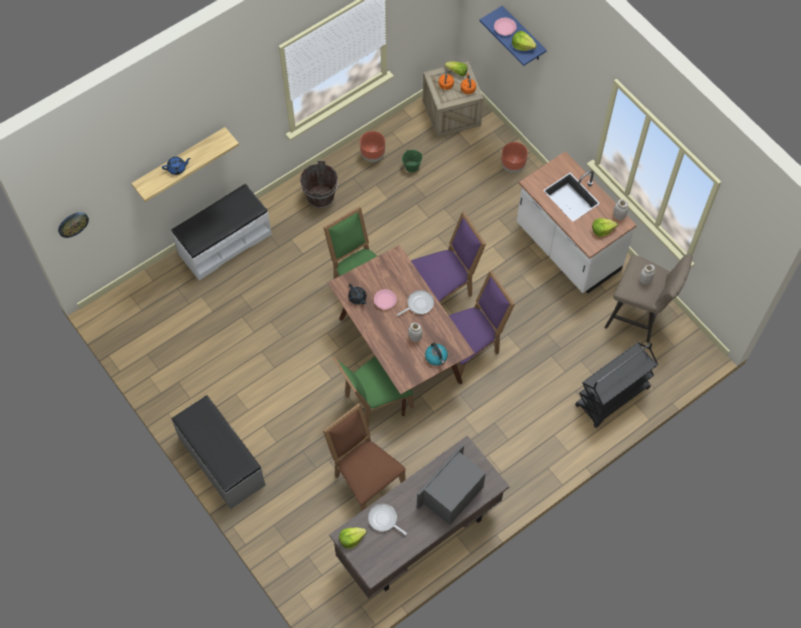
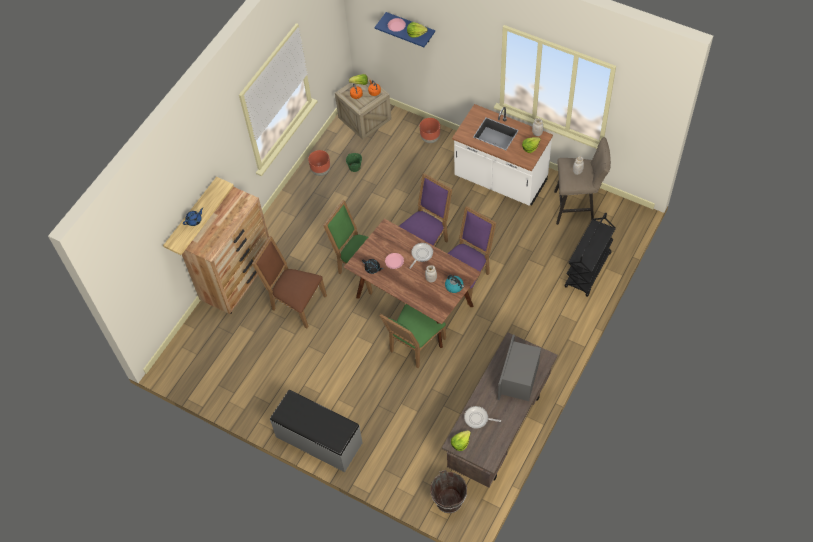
camera: 20 degrees left, 5 degrees down
(72, 224) = (129, 295): wall clock -> none
(224, 243) = (238, 279): white bench -> brown dresser
(320, 197) = (296, 216): brown bucket -> brown bucket (448, 501)
(365, 479) = (437, 405): brown chair -> brown chair (295, 303)

